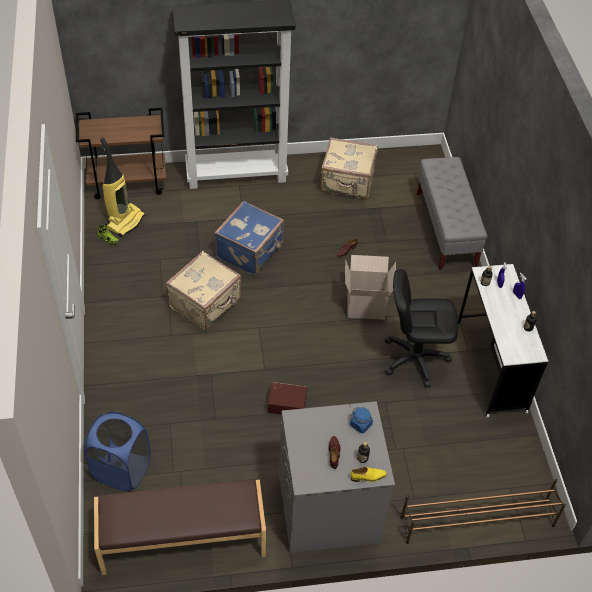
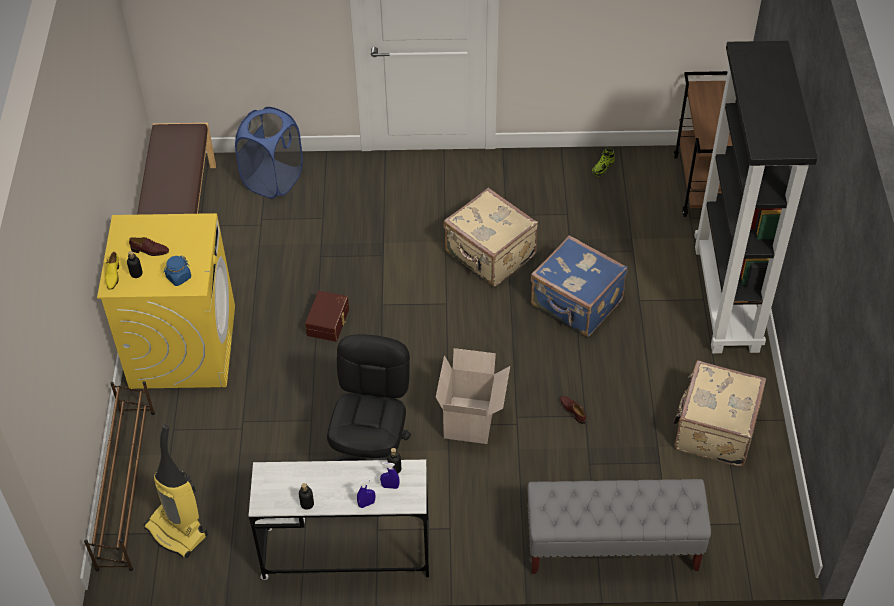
camera: 100 degrees right, 0 degrees up
(125, 221) = (634, 182): vacuum cleaner -> vacuum cleaner (178, 531)
(327, 508) = (183, 346): grey washing machine -> yellow washing machine

